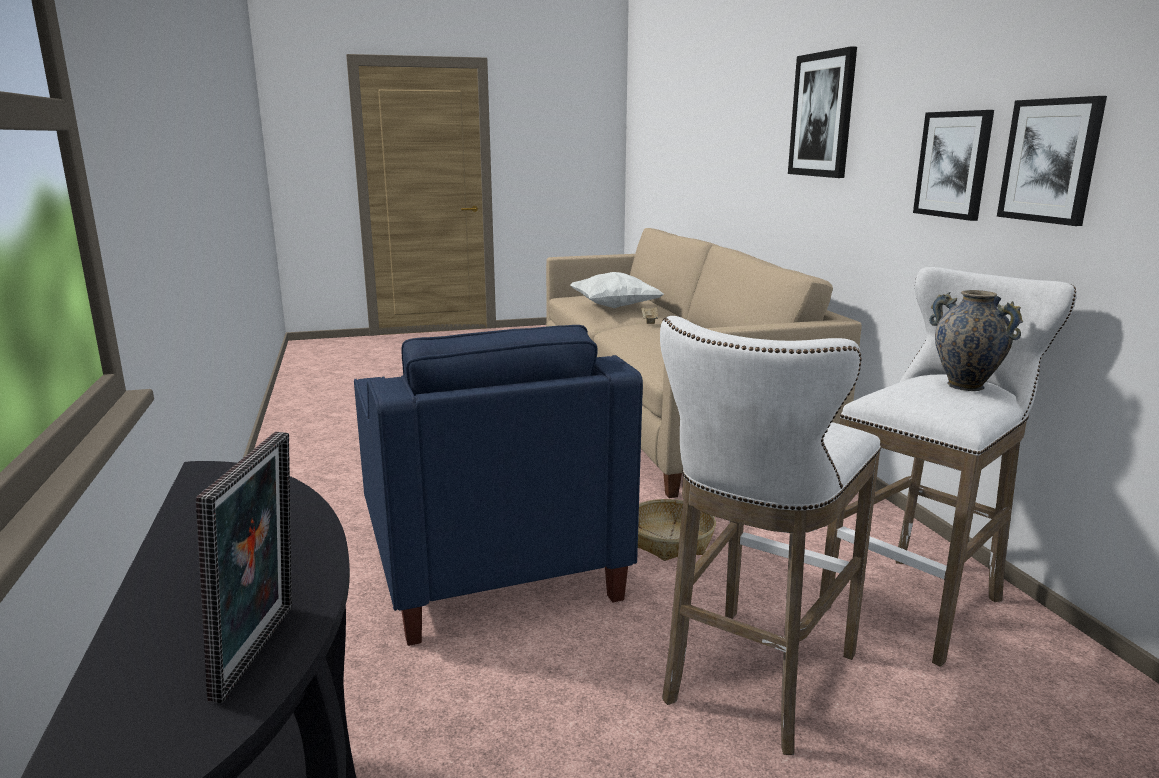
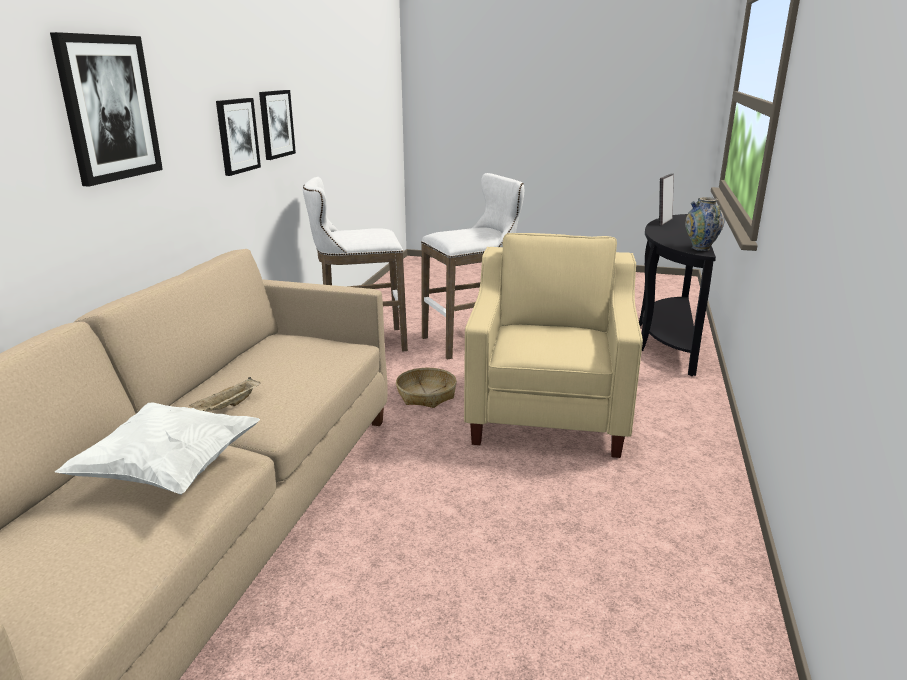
camera: 150 degrees left, 5 degrees up
(489, 562) = (548, 412): blue armchair -> beige armchair
(965, 386) = (350, 231): vase -> vase (700, 248)

